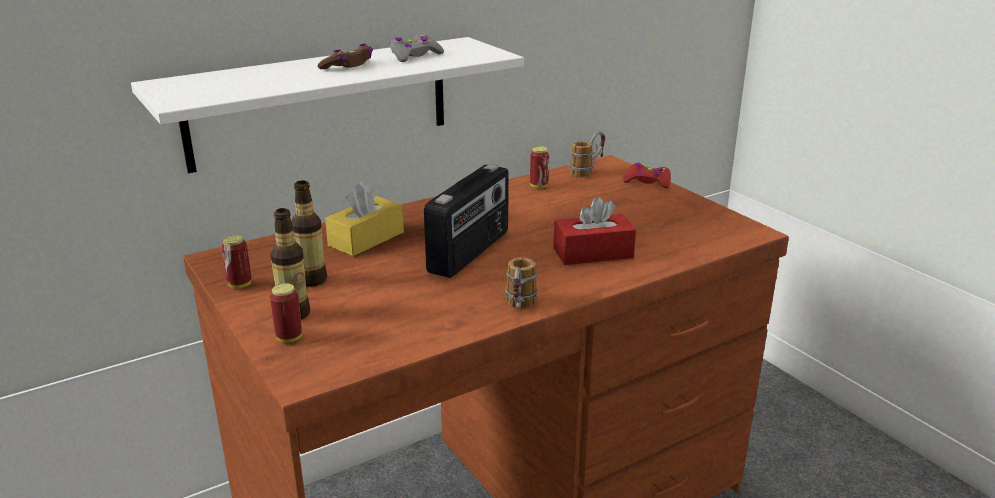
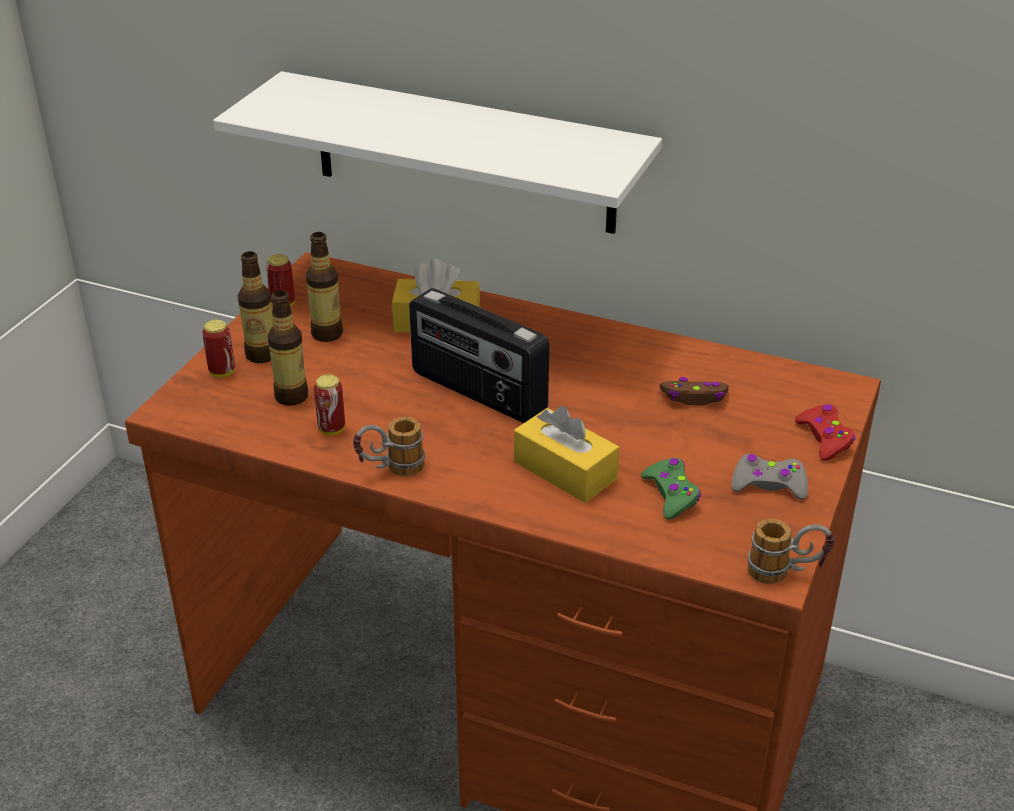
camera: 55 degrees right, 10 degrees up
(348, 65) = (449, 129): brown game controller -> brown game controller (694, 398)
(371, 318) = (291, 396): none -> bottle
(414, 56) = (531, 143): grey game controller -> grey game controller (768, 484)
(470, 252) = (477, 392): radio -> radio turned 45 degrees clockwise
(539, 186) = (699, 366): can -> can (332, 429)
(588, 171) = (796, 381): mug -> mug (786, 574)
(593, 253) = (565, 470): red tissue box -> yellow tissue box
(653, 232) = (671, 494): none -> green game controller

